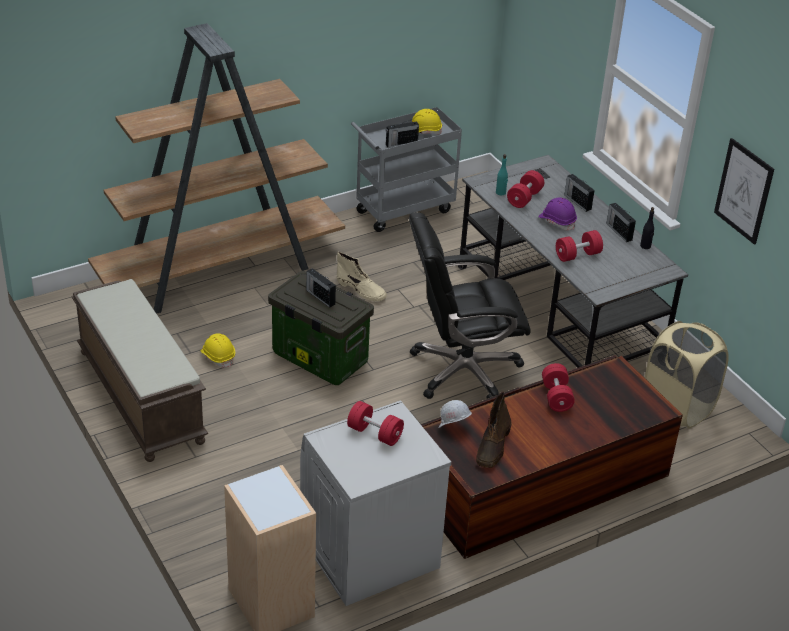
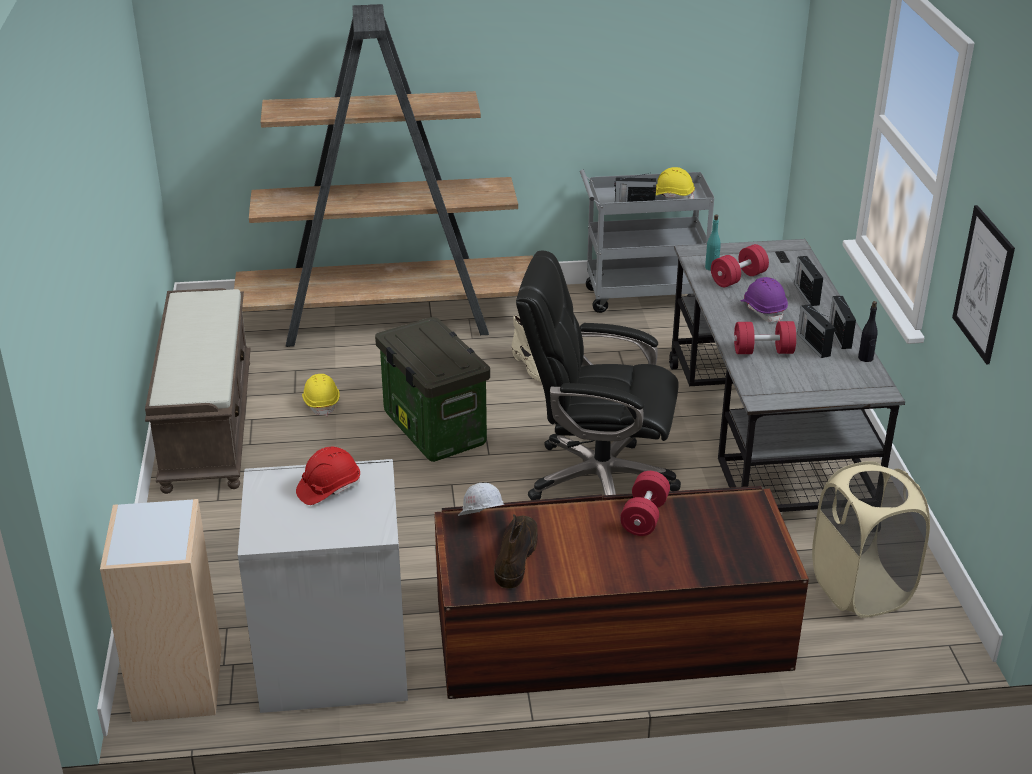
camera: 25 degrees right, 5 degrees down
(320, 297) = (432, 346): radio -> radio (813, 344)
(375, 433) = (329, 488): red dumbbell -> red hard hat
(493, 447) = (516, 556): brown boot -> brown boot turned 150 degrees clockwise

